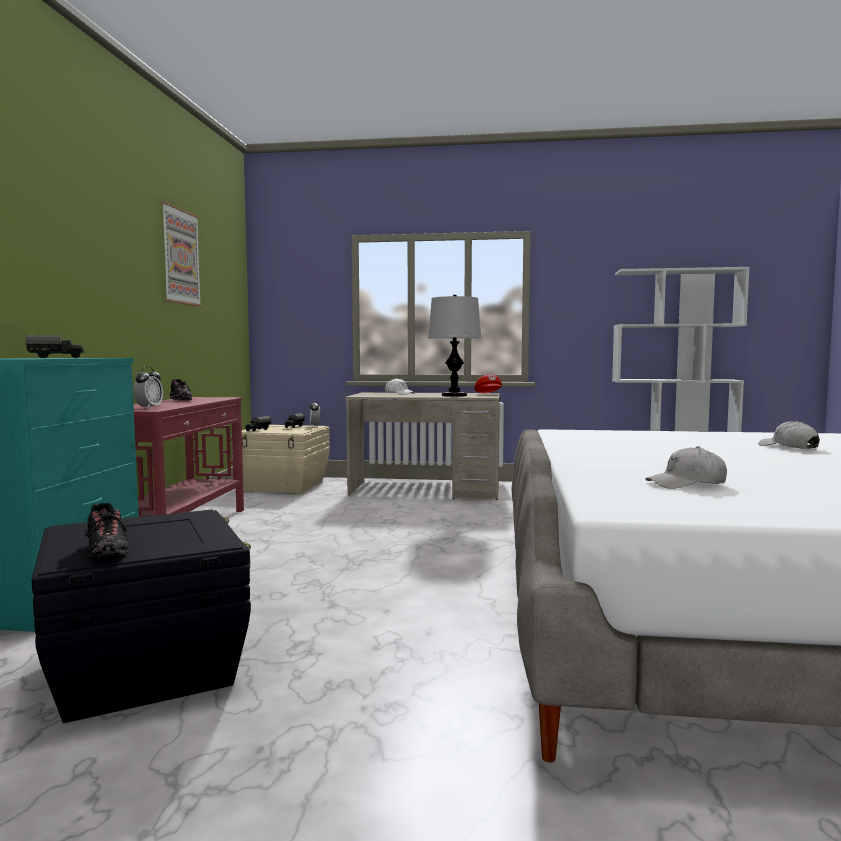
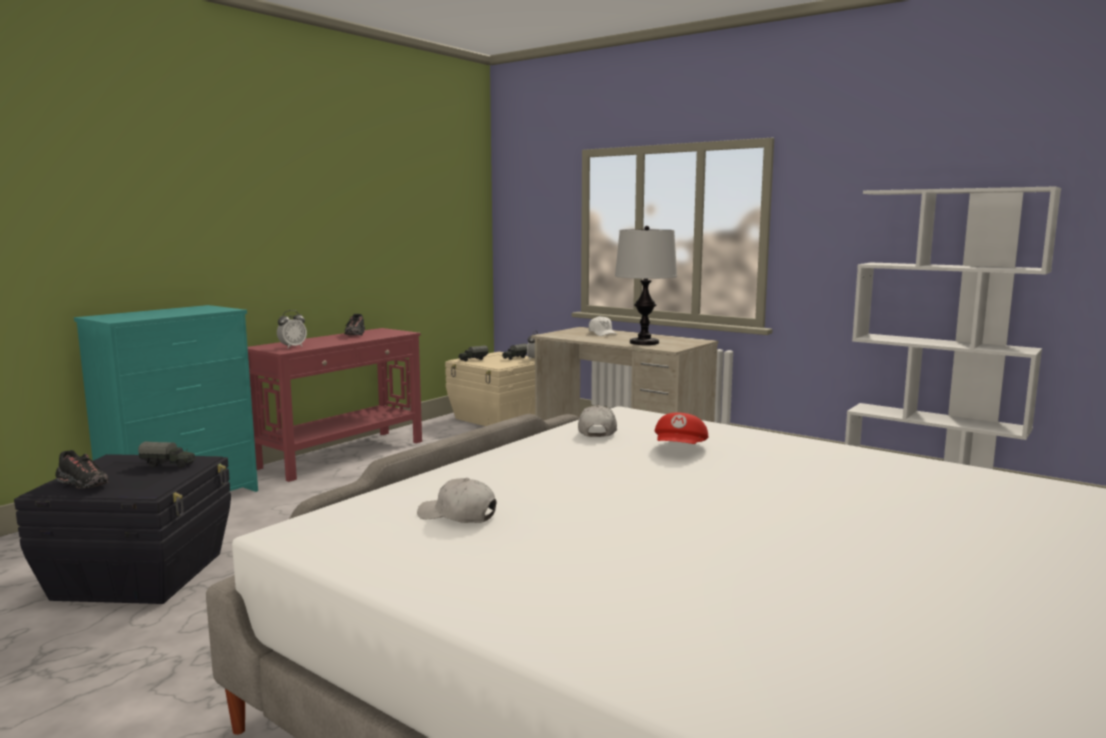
camera: 30 degrees right, 5 degrees up
(56, 357) = (190, 308): toy truck -> toy truck (169, 465)
(106, 551) = (83, 484): black shoe -> black shoe turned 60 degrees counterclockwise
(180, 257) = (379, 192): picture -> none
(489, 394) = (695, 342): red cap -> red cap (680, 449)
(788, 447) = (784, 481): white cap -> white cap (597, 432)

